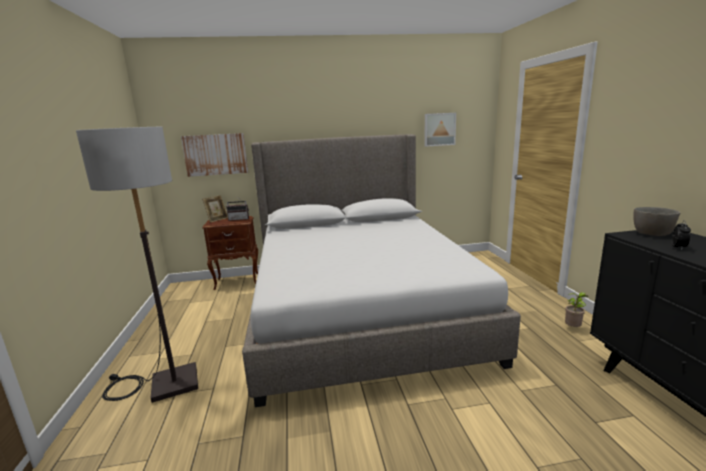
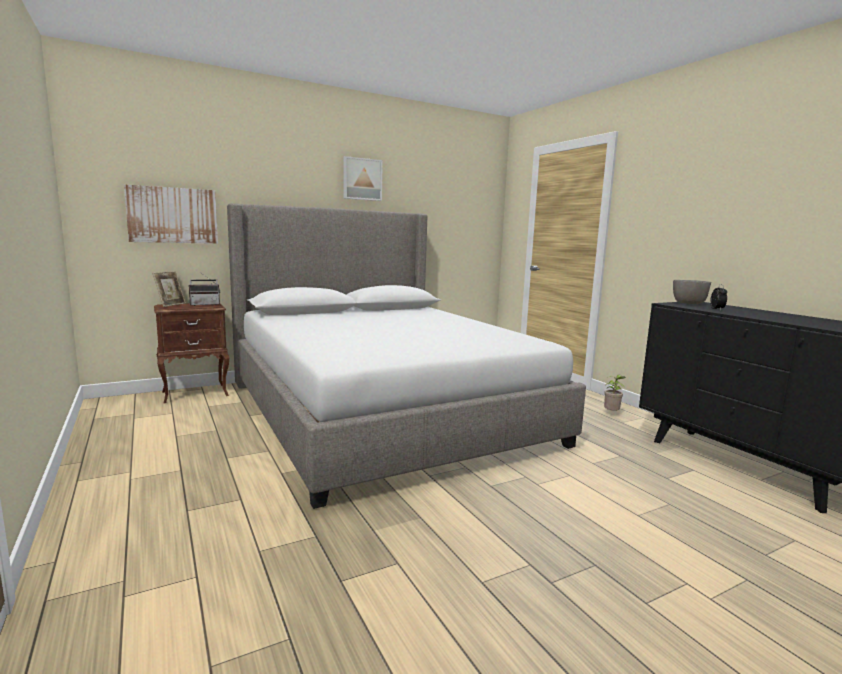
camera: 20 degrees left, 5 degrees down
(160, 385) = (156, 504): floor lamp -> none
(439, 129) = (448, 212): picture -> picture (362, 179)

